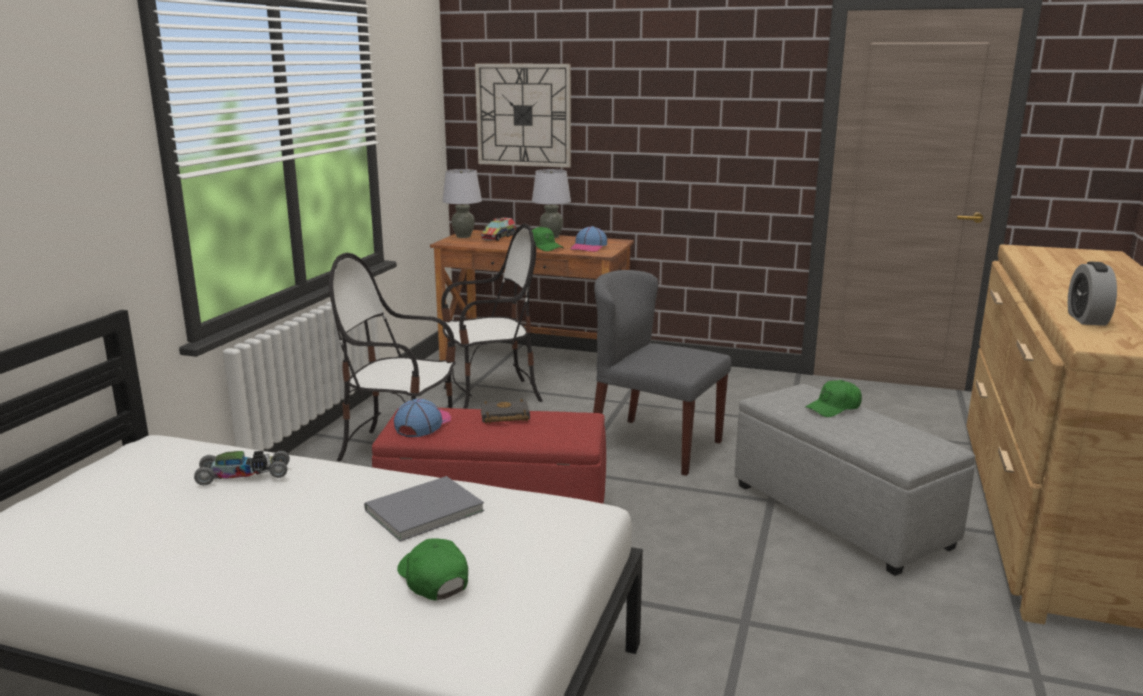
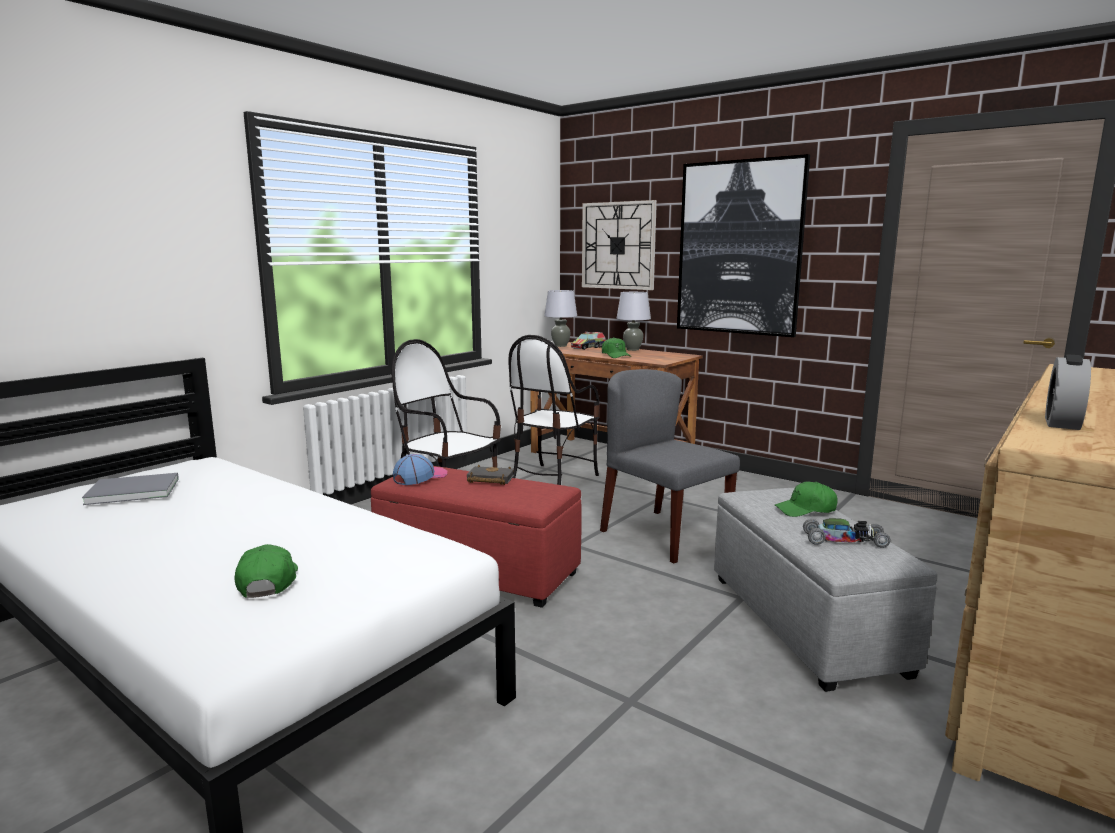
camera: 20 degrees right, 5 degrees down
(244, 475) = (230, 488): toy car -> toy car (844, 540)
(420, 510) = (322, 531): grey book -> grey book (131, 491)
(491, 397) = (552, 479): chair -> chair turned 120 degrees clockwise
(588, 247) = (654, 358): cap -> none
(671, 121) = (739, 248): none -> picture

